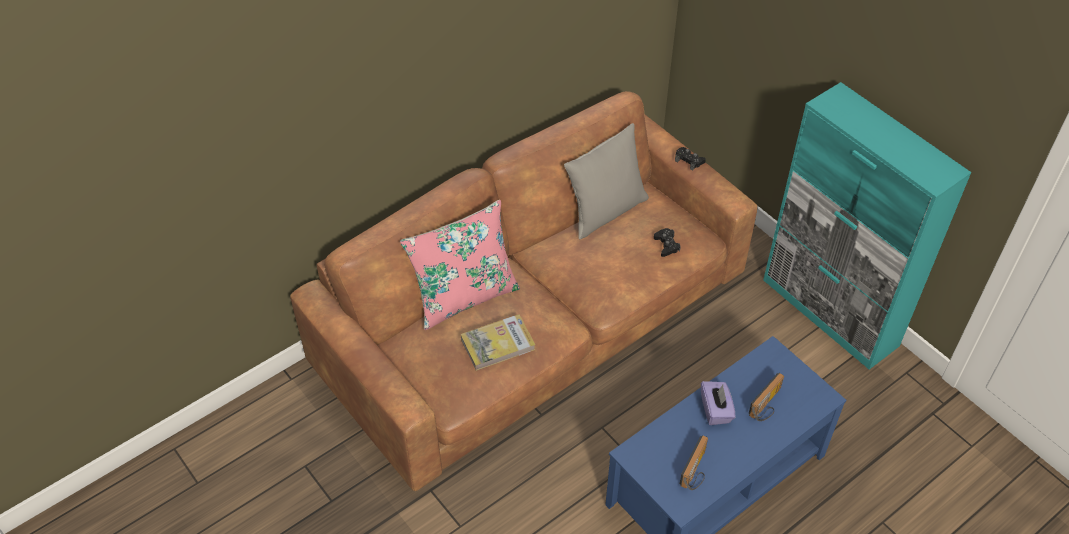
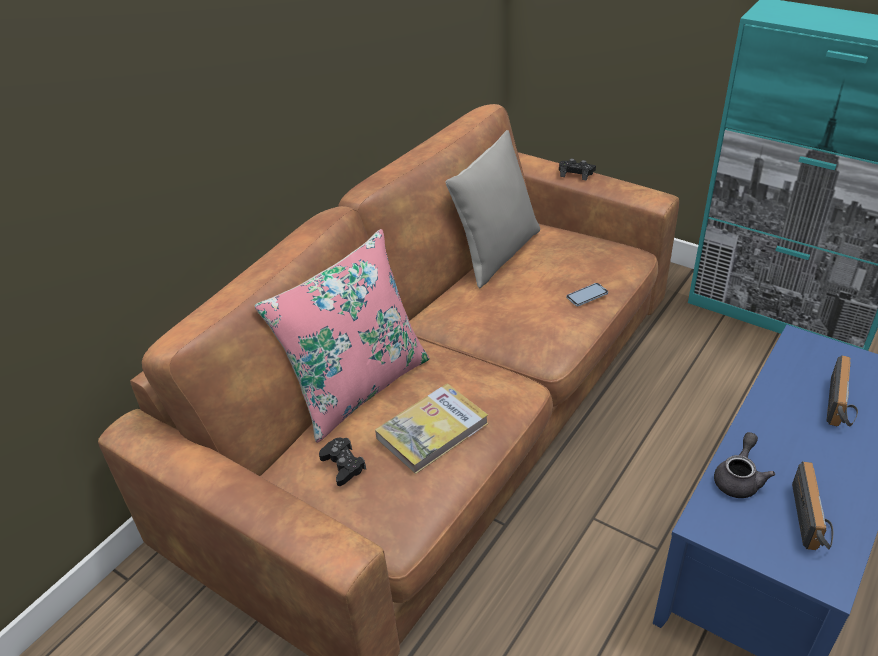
camera: 15 degrees left, 10 degrees down
(650, 270) = (587, 295): none -> phone
(666, 245) = (591, 266): black game controller -> black game controller (343, 465)
(668, 433) = (739, 478): none -> grey teapot
(716, 410) = (781, 430): purple tissue box -> none

